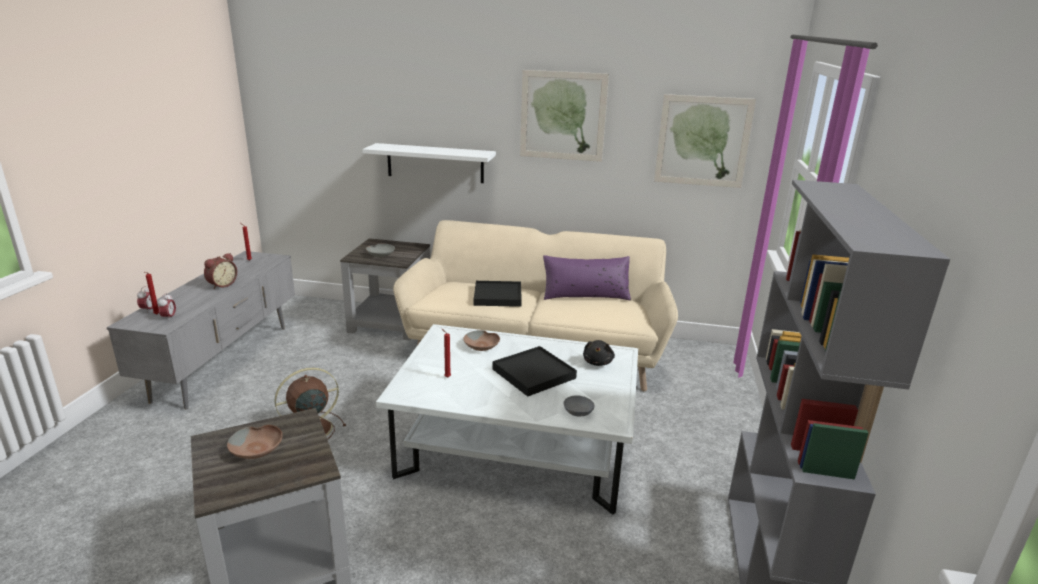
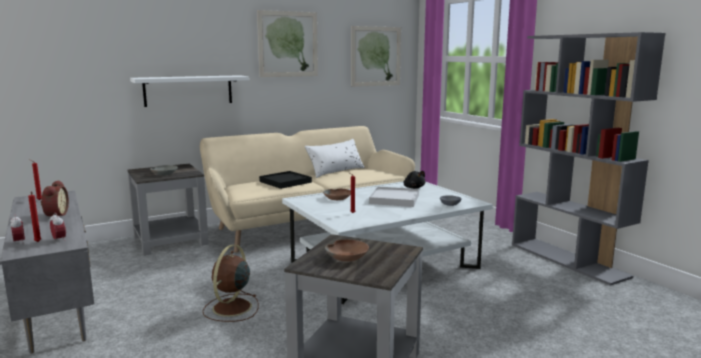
camera: 40 degrees left, 10 degrees down
(534, 374) = (394, 199): black tray -> white tray
(585, 295) = (335, 171): purple pillow -> white pillow

